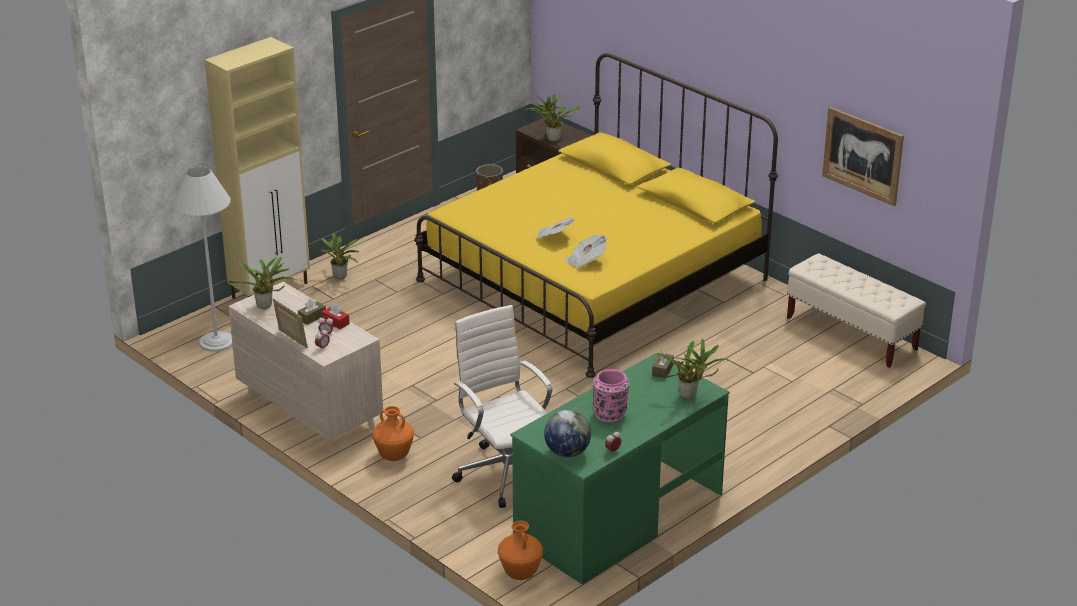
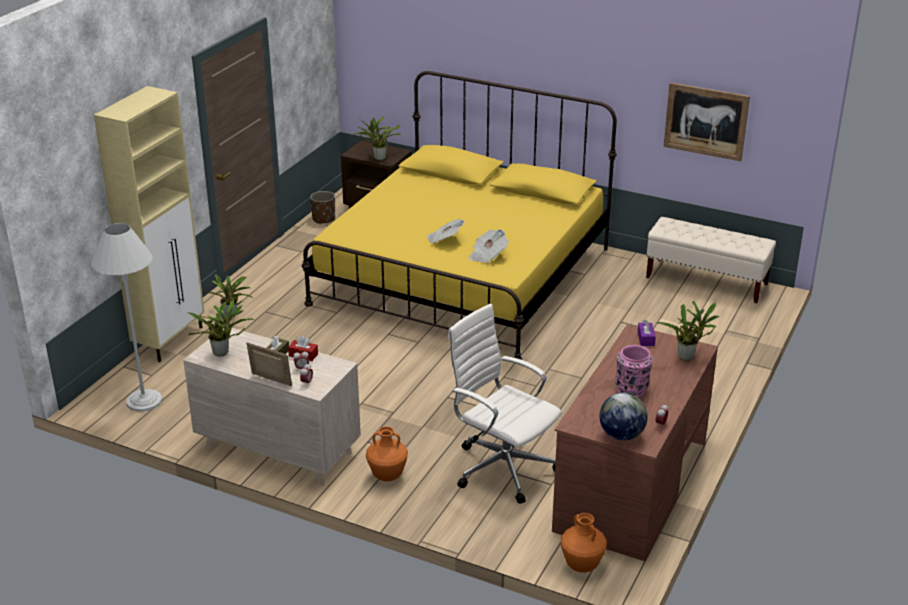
camera: 20 degrees left, 0 degrees up
(618, 516) = (630, 486): green desk -> brown desk
(662, 370) = (646, 339): brown tissue box -> purple tissue box

